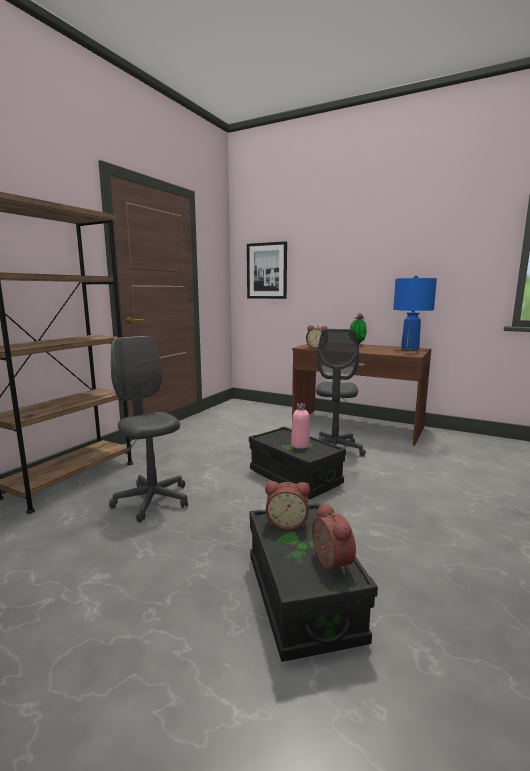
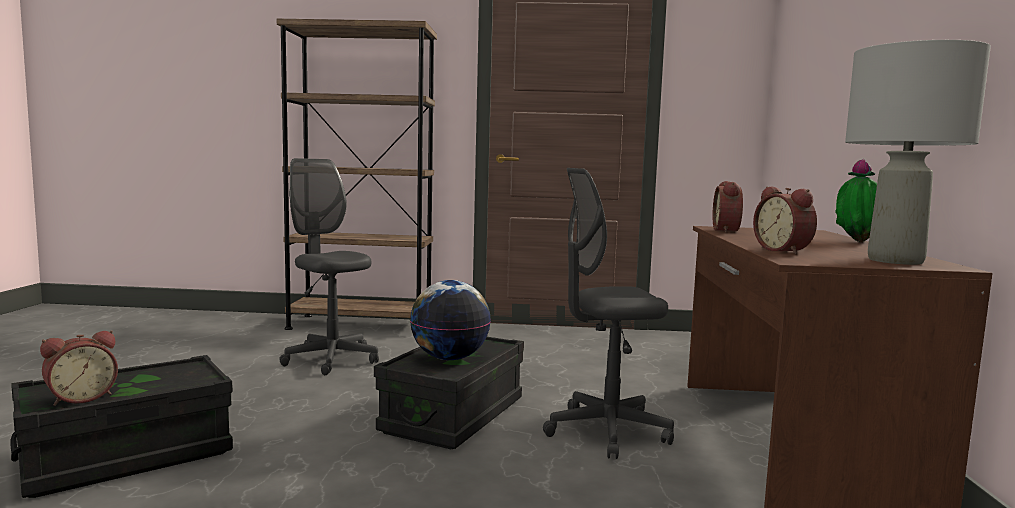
camera: 65 degrees right, 5 degrees down
(152, 500) = (331, 359): grey office chair -> grey office chair turned 75 degrees counterclockwise
(267, 271) = (796, 80): picture -> none
(287, 523) = (181, 374): alarm clock -> alarm clock (784, 251)
(300, 445) = (450, 358): pink bottle -> globe
(409, 349) = (894, 260): blue table lamp -> grey table lamp

